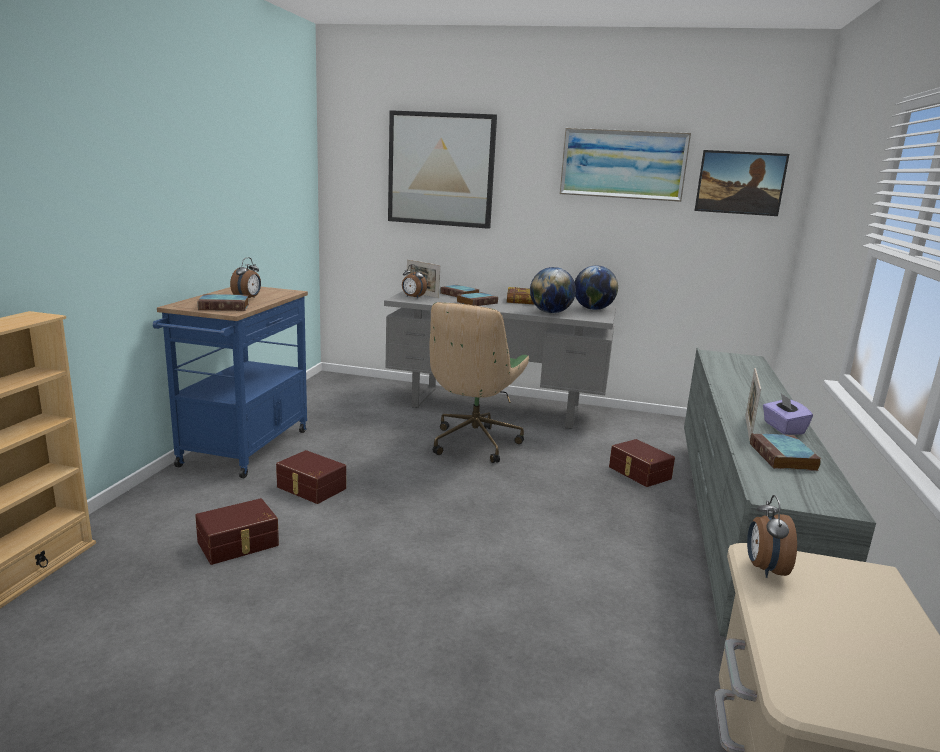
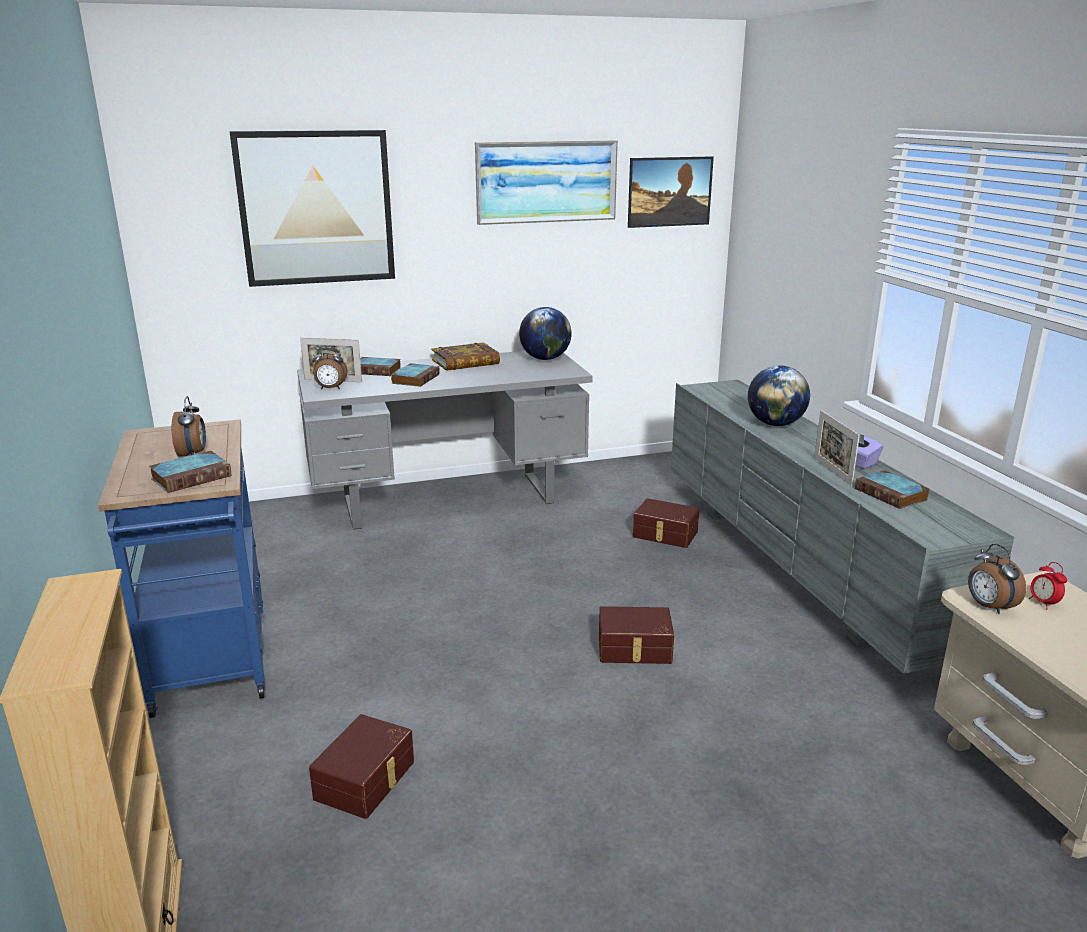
camera: 30 degrees left, 5 degrees up
(310, 488) = (363, 678): brown storage box -> brown storage box (634, 649)
(473, 445) = (477, 557): green office chair -> none
(550, 312) = (513, 375): globe -> globe (775, 424)
(838, 588) = (1043, 603): none -> alarm clock

